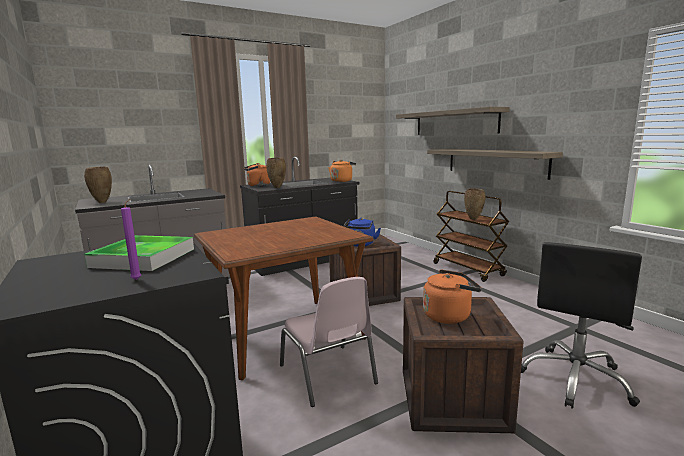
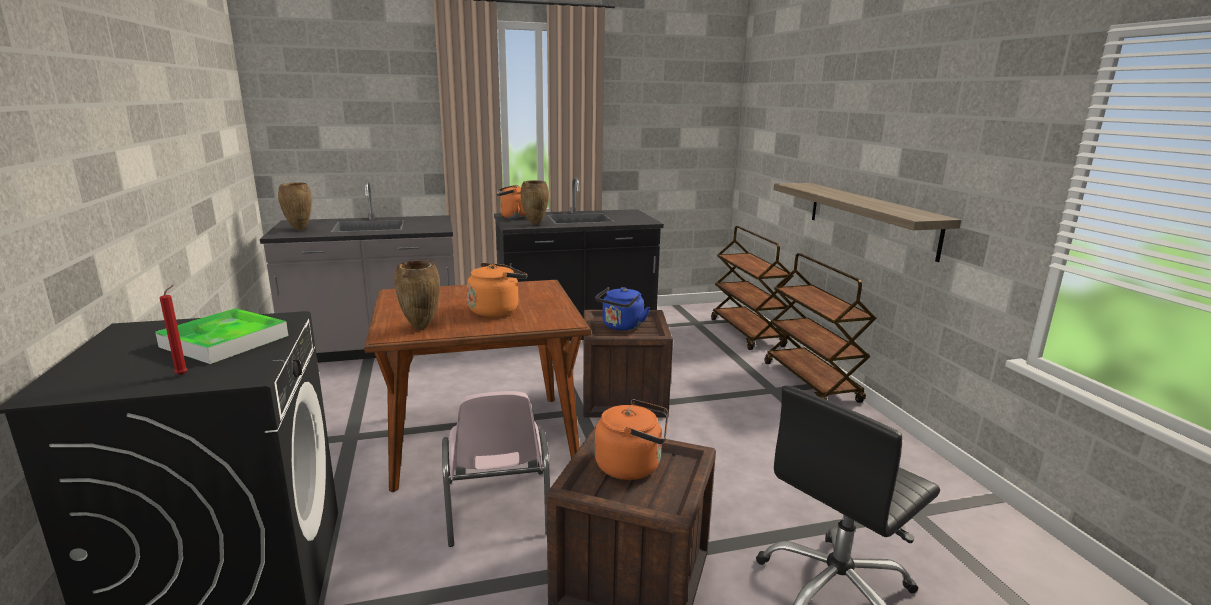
camera: 15 degrees right, 5 degrees up
(137, 279) = (184, 374): purple candle -> red candle
(342, 181) = (640, 219): orange kettle -> orange kettle (496, 310)
(411, 249) = (747, 333): none -> brown cart
(454, 122) = (825, 142): shelf -> none
(473, 219) = (820, 307): brown vase -> brown vase (421, 328)

